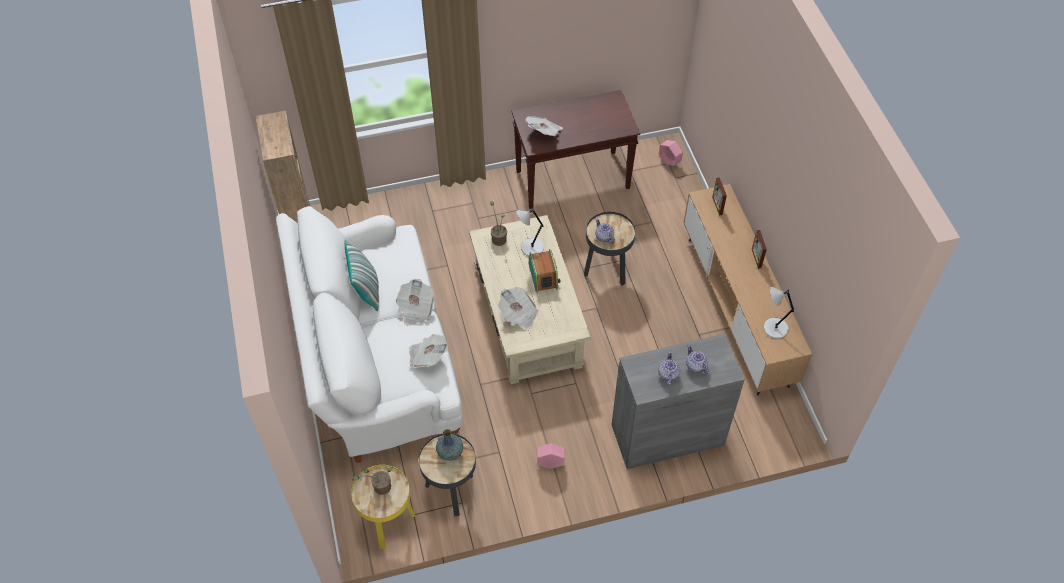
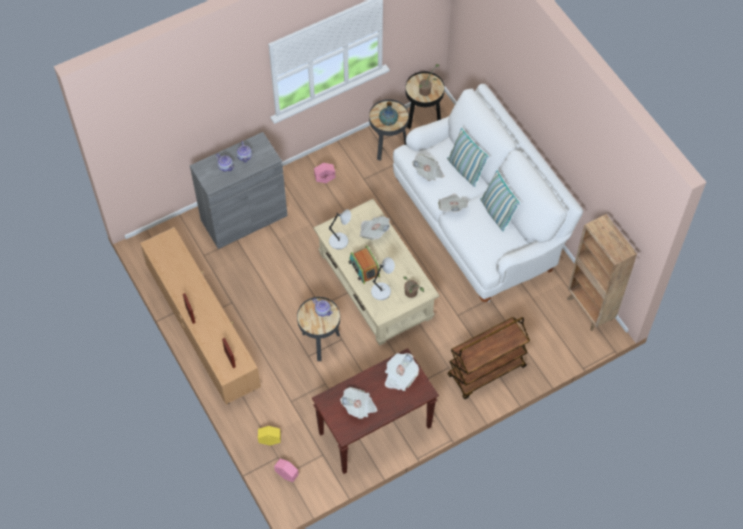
camera: 165 degrees right, 5 degrees up
(380, 351) = (465, 170): none -> pillow
(388, 522) = (423, 119): yellow side table -> black side table
(441, 206) = (486, 372): none -> brown cart
(594, 116) = (359, 407): none -> newspaper
(680, 192) = (270, 441): none -> yellow planter
(774, 328) = (171, 256): grey table lamp -> grey table lamp (340, 241)

